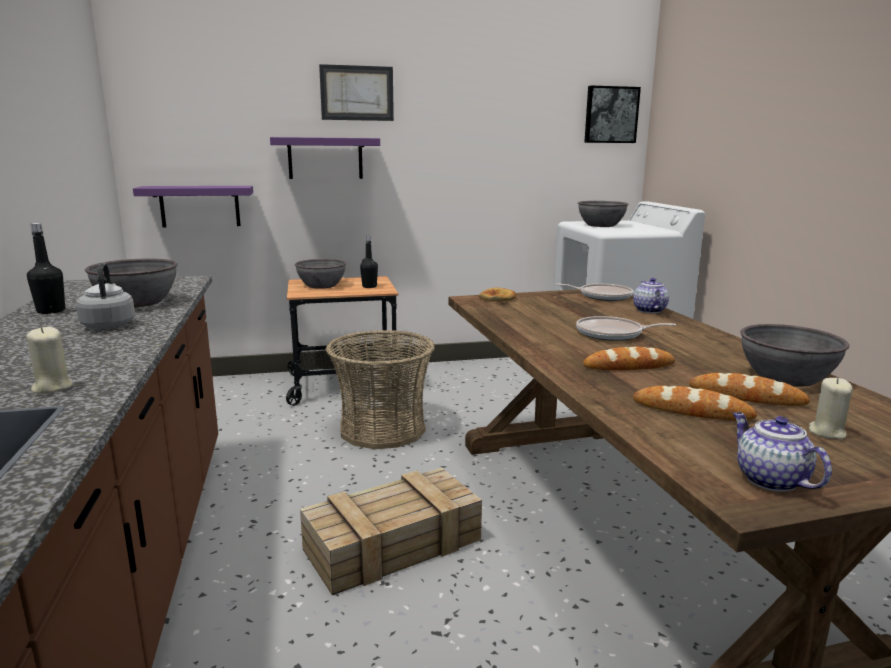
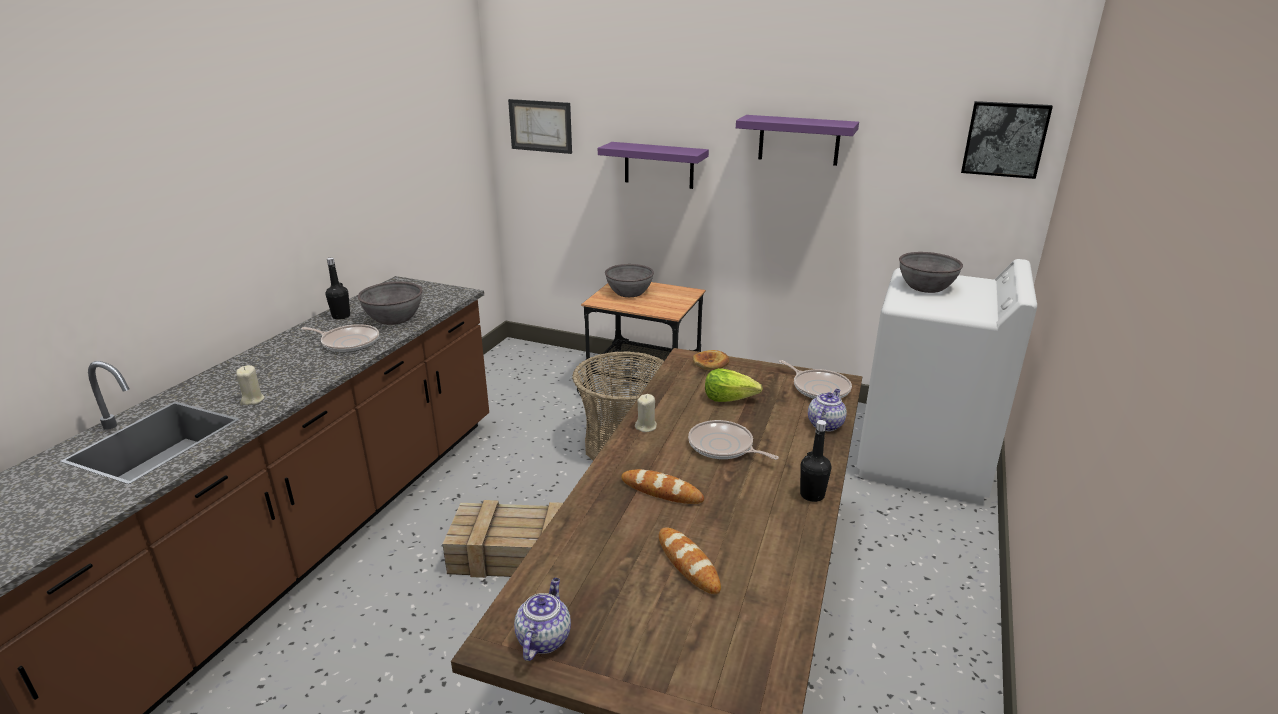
camera: 35 degrees right, 10 degrees up
(109, 325) = (348, 342): grey kettle -> frying pan
(200, 206) = (551, 198): purple shelf -> purple shelf (799, 140)
(357, 93) = (692, 102): picture -> picture (540, 126)
(369, 286) = (666, 303): black bottle -> black bottle (812, 495)
(555, 311) = (729, 398): none -> lettuce
(692, 411) = (615, 557): bread -> none
(786, 378) = (770, 559): grey bowl -> none
(826, 432) = (672, 625): beige candle -> beige candle (646, 427)

